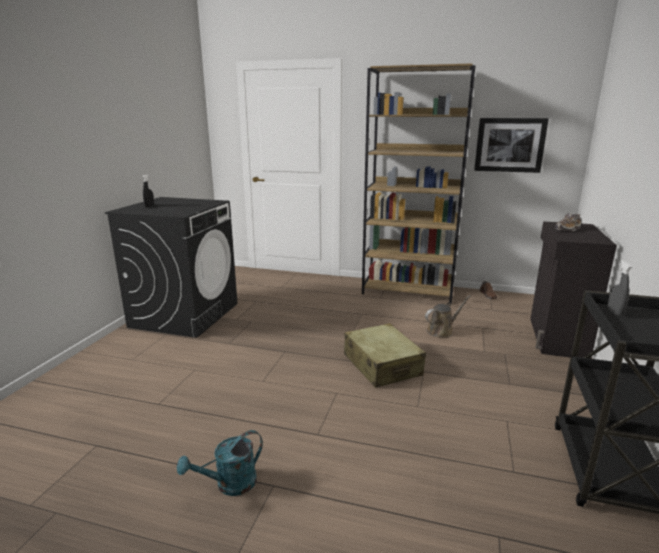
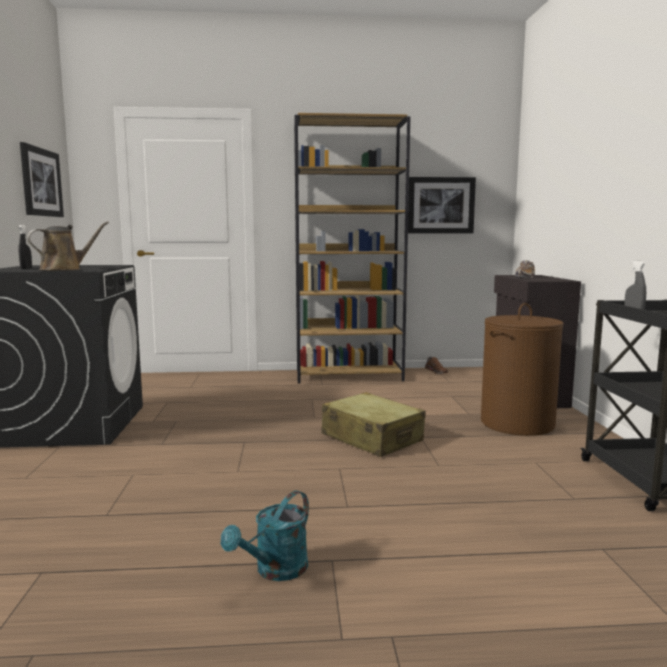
camera: 20 degrees left, 10 degrees down
(177, 130) = (41, 182): none -> picture
(442, 331) = (413, 403): brown watering can -> brown watering can (65, 269)
(521, 371) = (517, 423): none -> brown laundry basket

